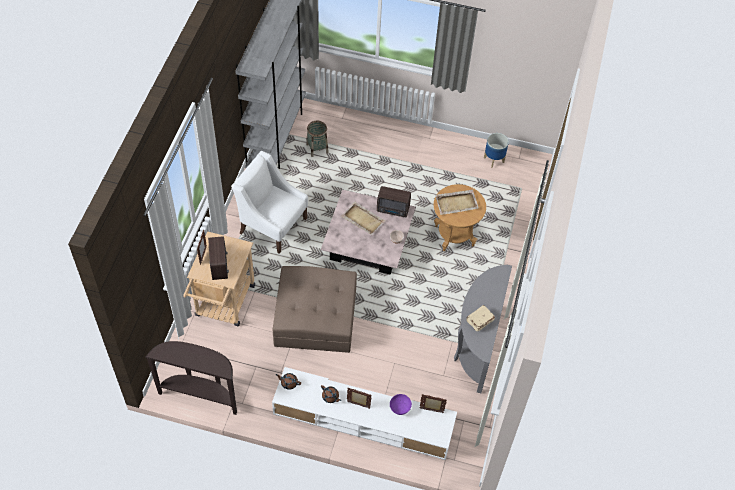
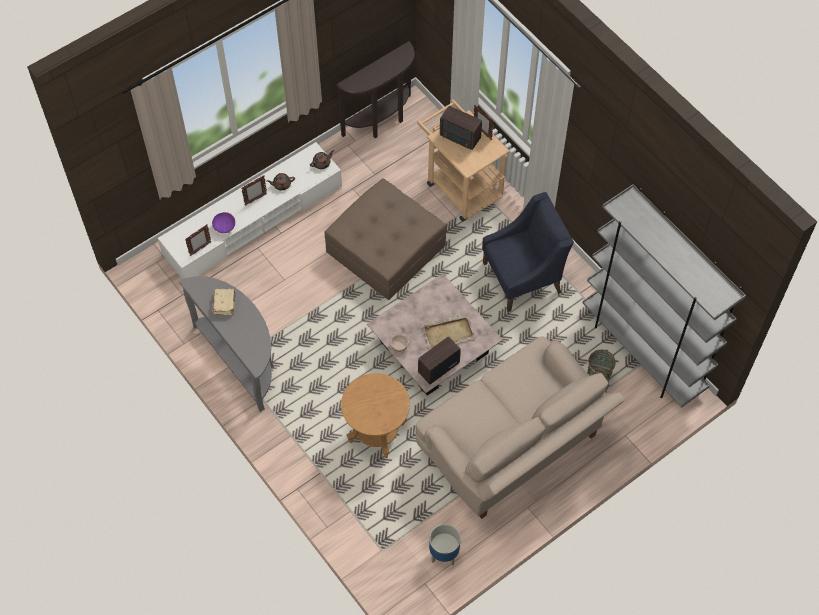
camera: 130 degrees right, 5 degrees up
(272, 225) = (523, 277): white armchair -> blue armchair
(399, 164) = (512, 447): none -> beige sofa
(457, 203) = (379, 402): beige tray -> none

